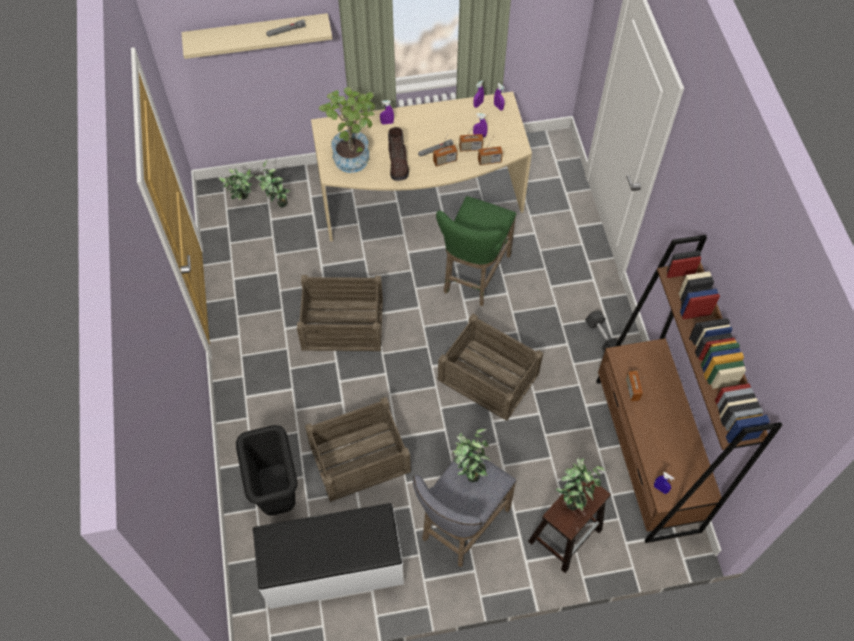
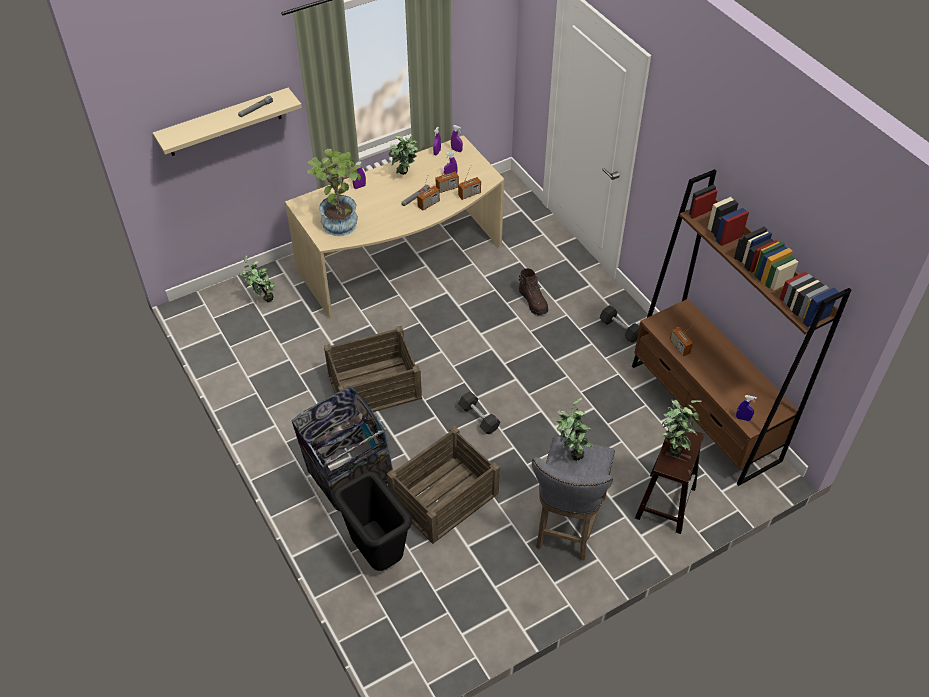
camera: 20 degrees left, 10 degrees down
(243, 201) = (227, 307): potted plant -> potted plant (405, 176)
(282, 410) = (349, 477): none -> trash can
(333, 568) = (462, 602): white bench -> none
(398, 164) = (386, 217): brown boot -> brown boot (533, 302)
(425, 388) = (478, 418): none -> black dumbbell
(473, 276) = (480, 311): green stool -> none
(488, 377) = (533, 391): crate -> none

